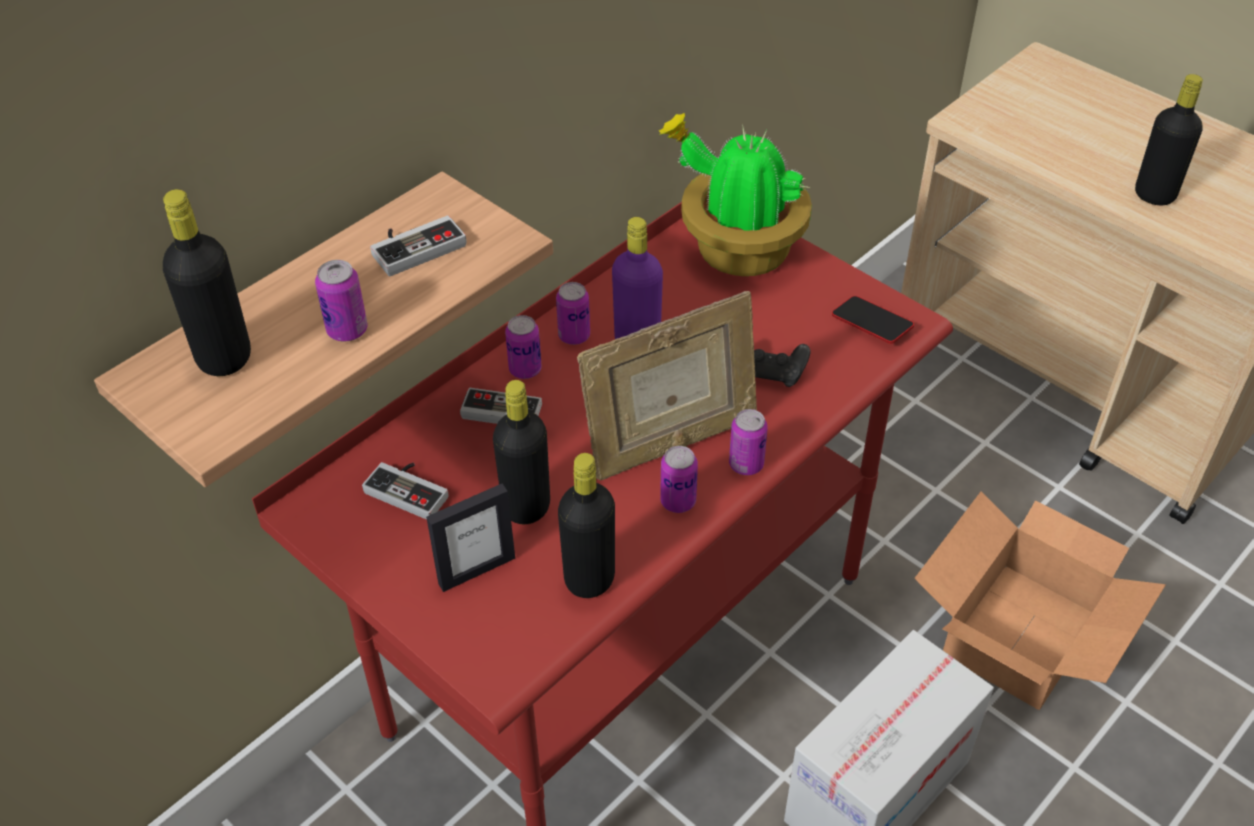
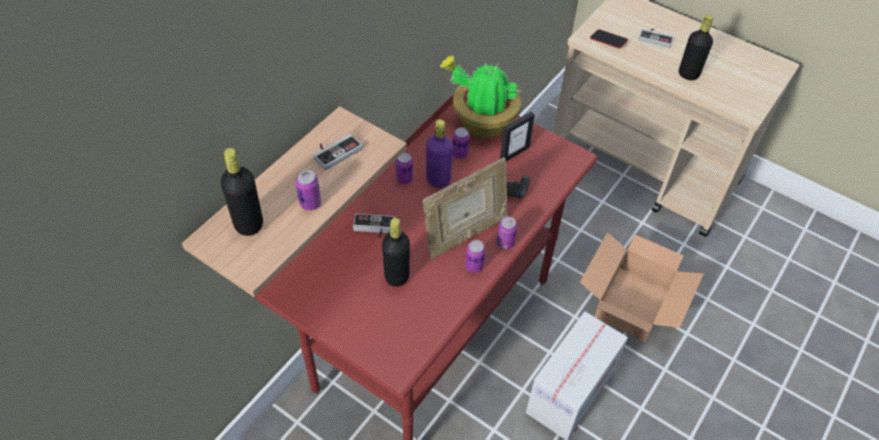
camera: 10 degrees left, 5 degrees up
(411, 489) = (334, 272): game controller -> game controller (655, 38)
(476, 570) = (377, 314): picture frame -> picture frame (514, 153)
(525, 369) = (382, 200): can -> can (460, 154)
(589, 579) = (436, 312): black bottle -> none
(871, 324) = (557, 159): phone -> phone (608, 41)

